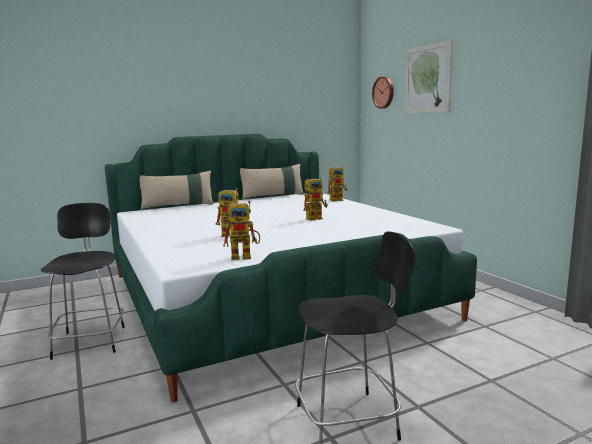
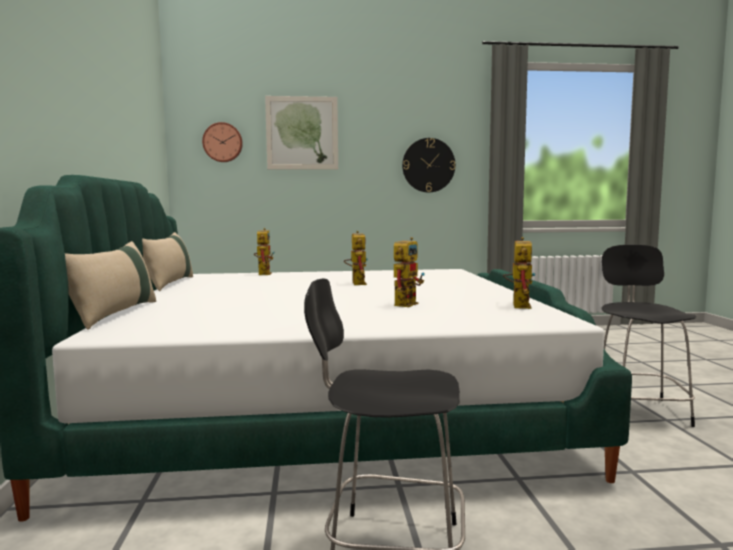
camera: 70 degrees left, 5 degrees down
(527, 104) = (428, 165): none -> wall clock

